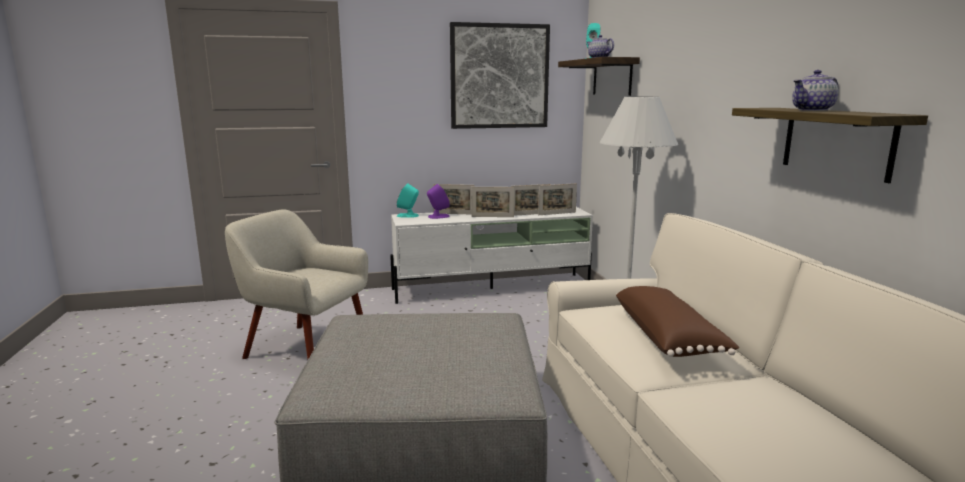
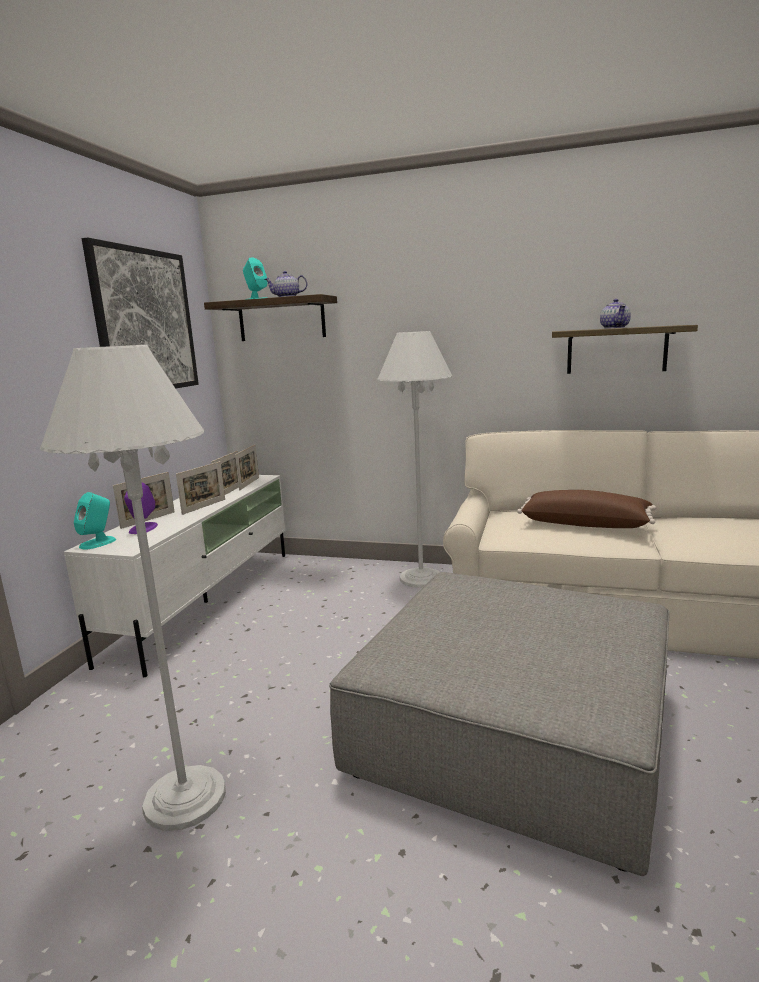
camera: 60 degrees left, 0 degrees up
(305, 348) = (184, 798): beige armchair -> white floor lamp

